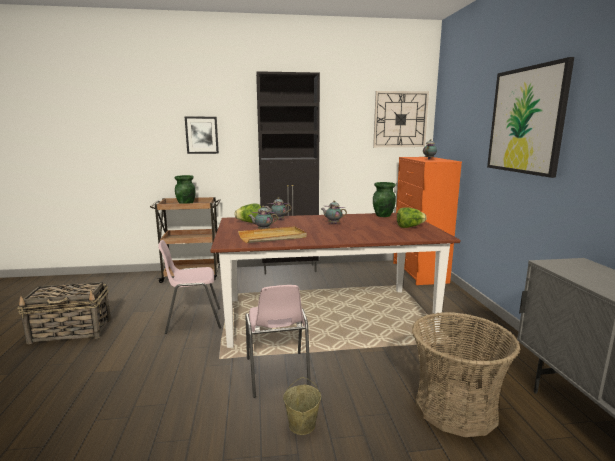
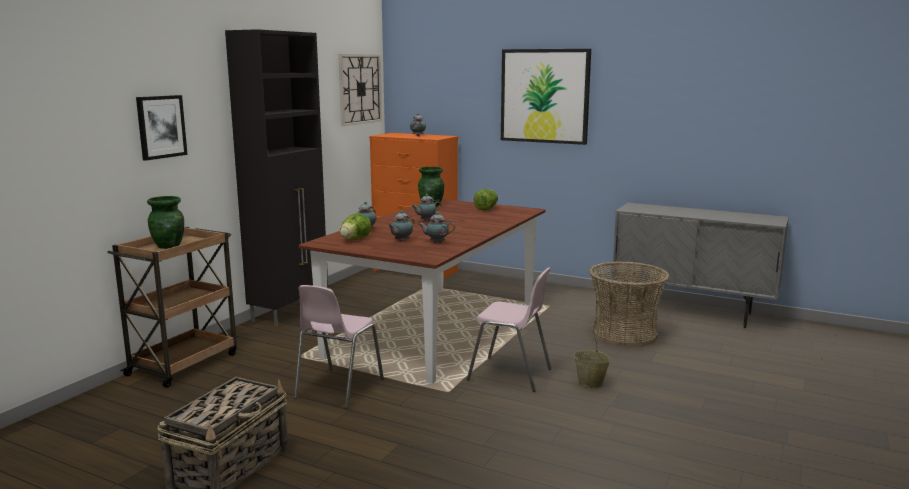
camera: 55 degrees left, 0 degrees up
(273, 237) = (436, 243): beige tray -> teapot

